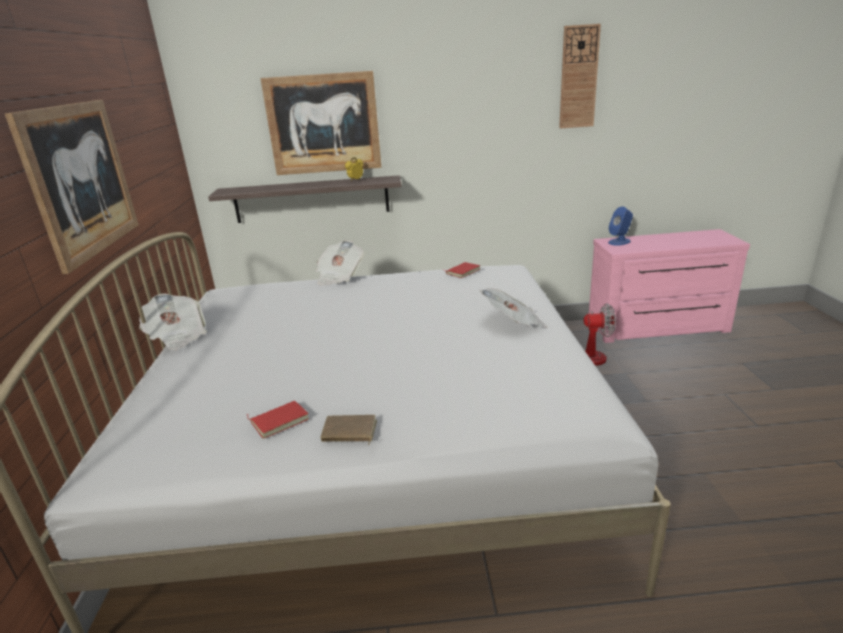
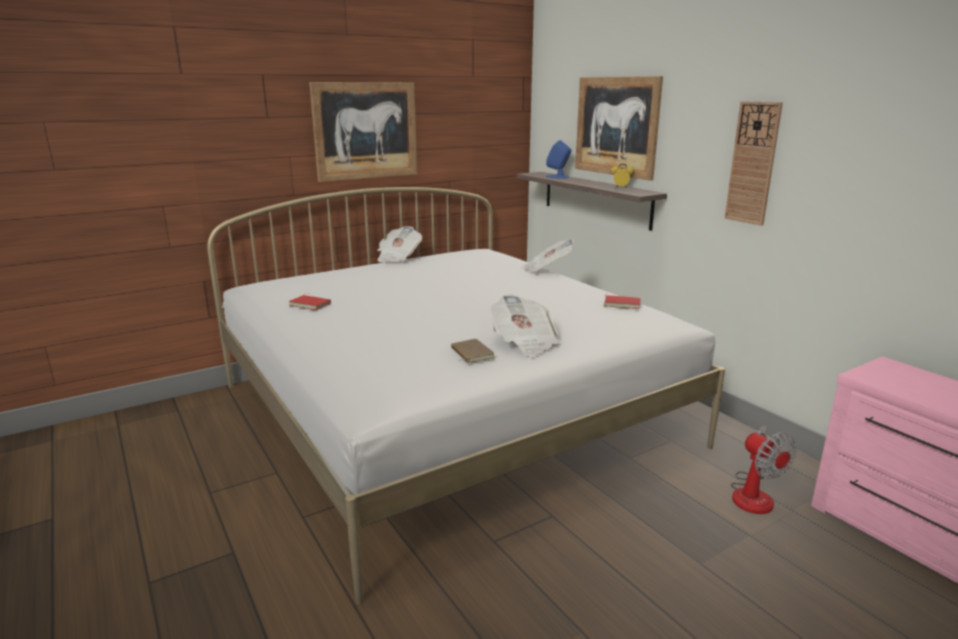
camera: 60 degrees right, 5 degrees down
(349, 432) = (307, 323): brown book -> brown book (470, 354)
(578, 77) = (902, 102): wall clock -> wall clock (753, 163)
(619, 242) = (902, 372): blue speaker -> blue speaker (558, 177)

